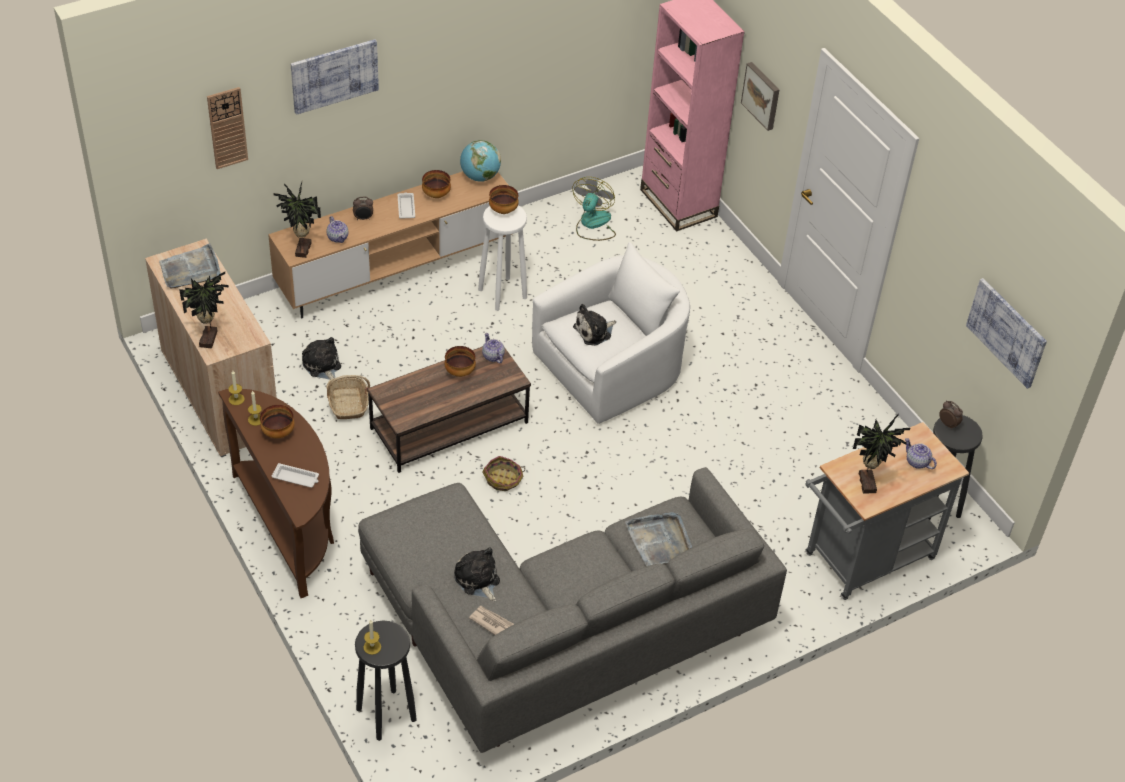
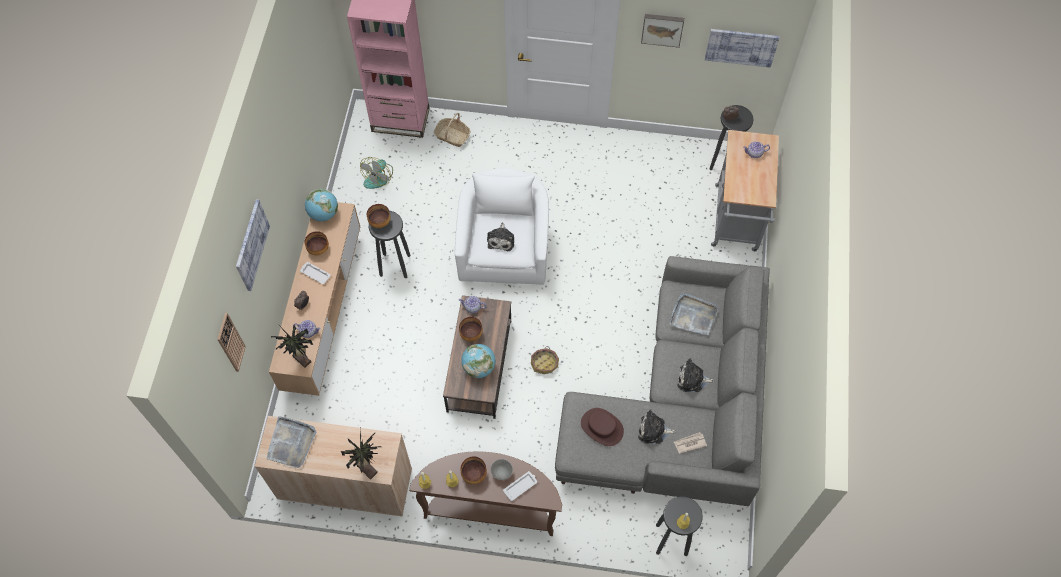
camera: 50 degrees left, 15 degrees up
(299, 454) = (502, 473): none -> grey bowl
(322, 366) = (371, 407): plush toy -> plush toy (692, 379)
(348, 403) = (416, 412): basket -> basket (452, 136)
(426, 399) = (479, 367): none -> globe
(440, 531) = (601, 427): none -> brown hat
(502, 293) = (394, 265): white stool -> black stool
(593, 224) = (378, 177): fan -> fan turned 120 degrees counterclockwise
(762, 95) = (448, 21): picture -> picture (662, 29)
(868, 483) = (752, 186): potted plant -> none

